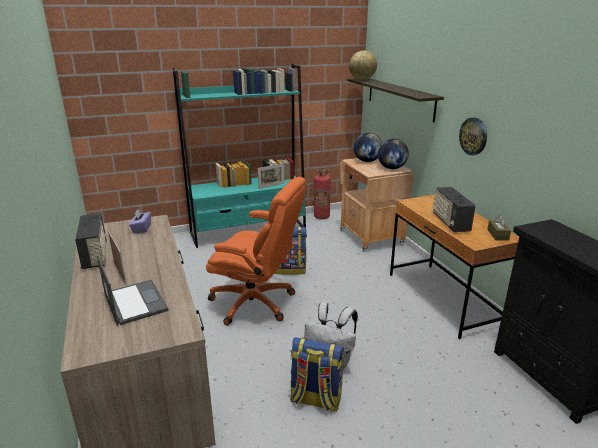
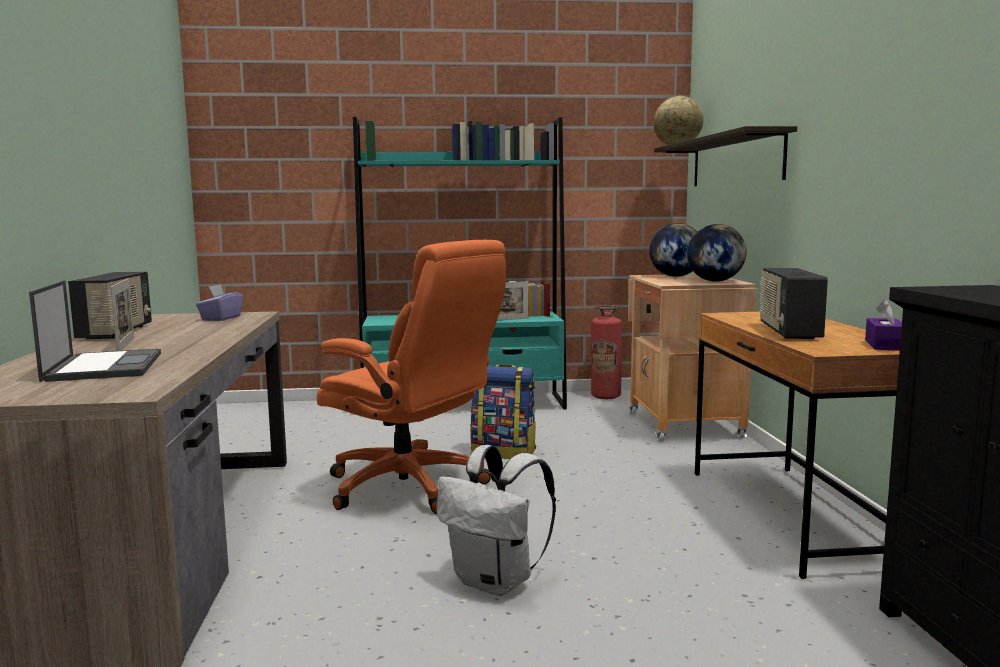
camera: 15 degrees right, 15 degrees down
(315, 399) = (426, 631): backpack -> none
(473, 136) = (846, 177): wall clock -> none
(497, 235) = (884, 345): brown tissue box -> purple tissue box

